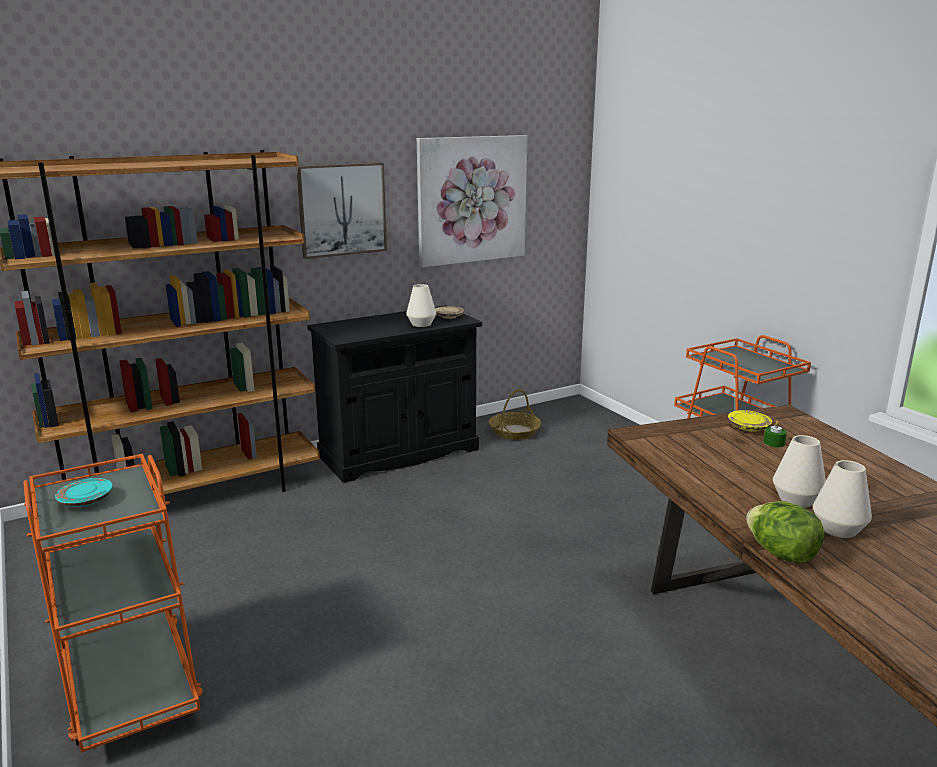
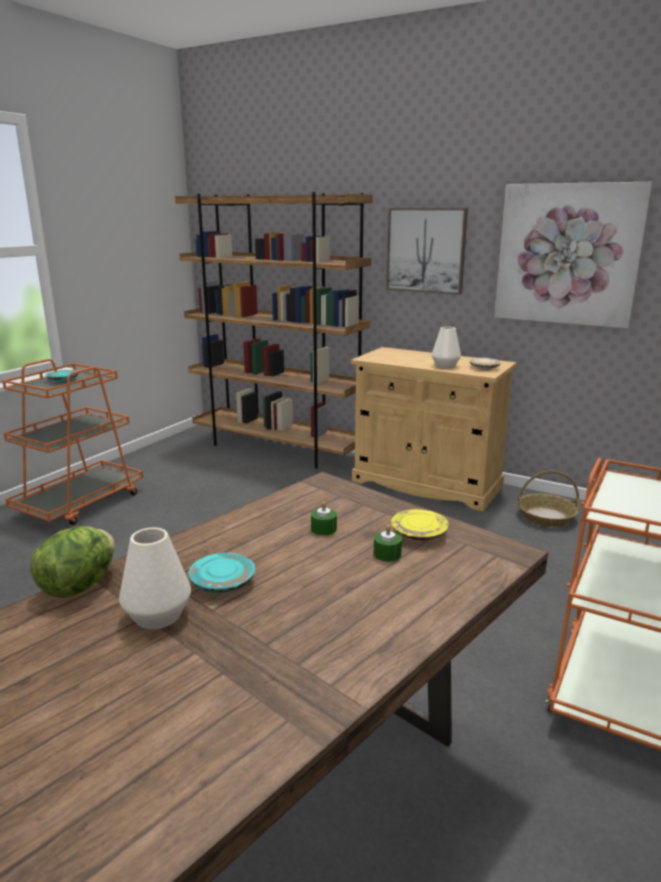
camera: 60 degrees right, 0 degrees up
(399, 452) = (426, 484): black cabinet -> beige cabinet
(723, 452) = (323, 529): none -> green candle
(796, 500) = (223, 583): white vase -> turquoise plate

